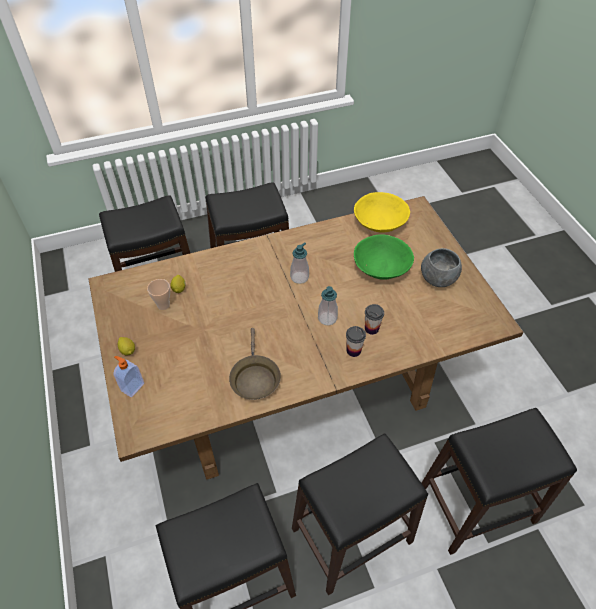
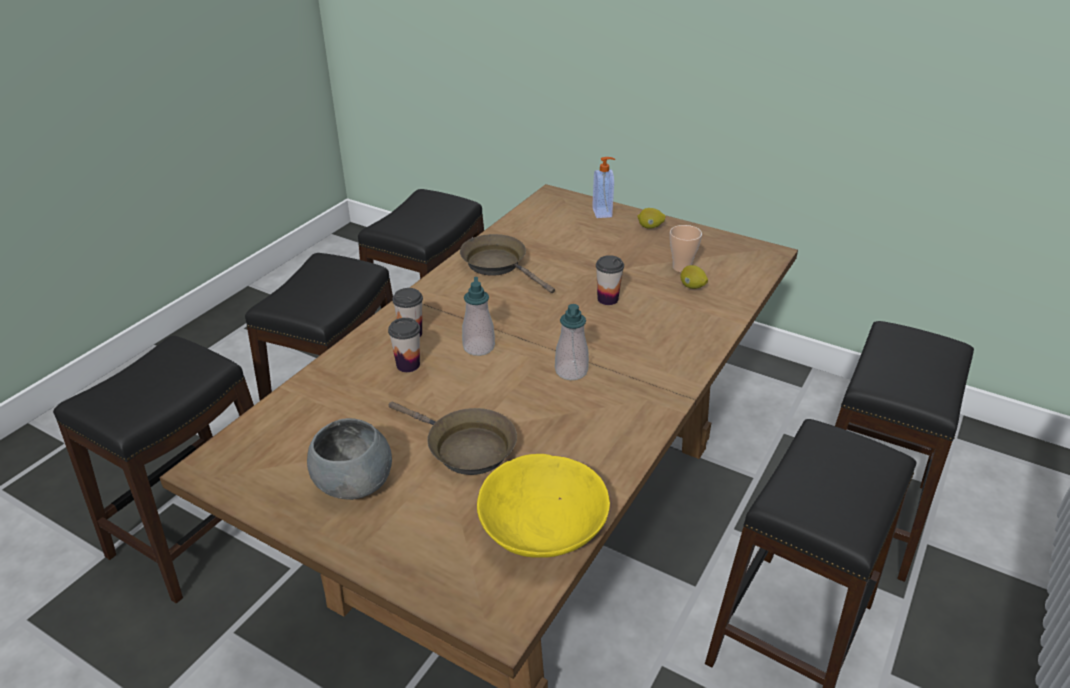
camera: 140 degrees right, 15 degrees down
(230, 308) = (607, 299): none -> cup
(381, 268) = (465, 448): green bowl -> brown frying pan

